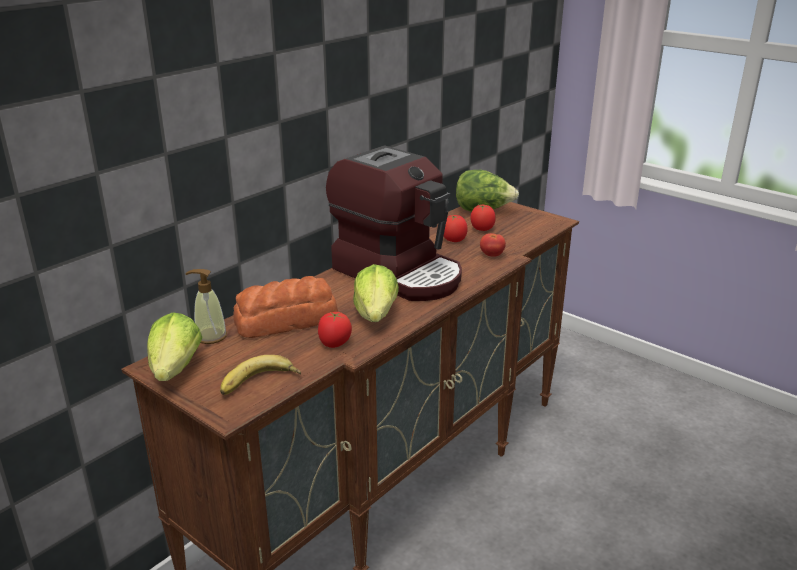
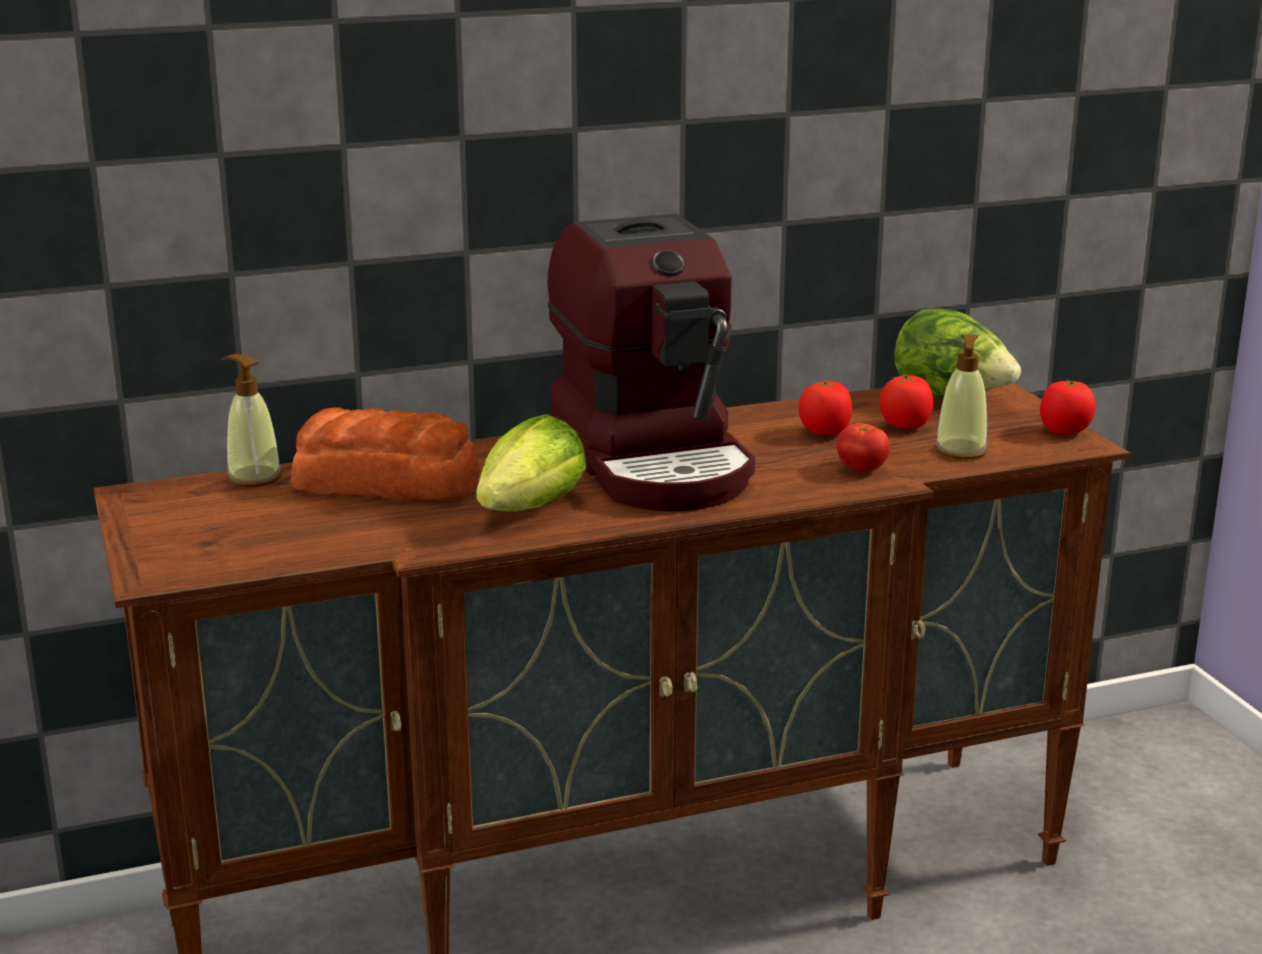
camera: 30 degrees right, 5 degrees down
(176, 369) = (157, 505): lettuce -> none
(260, 383) = (240, 552): banana -> none
(334, 343) = (414, 530): tomato -> tomato (1064, 431)
(518, 236) = (960, 451): none -> soap dispenser

